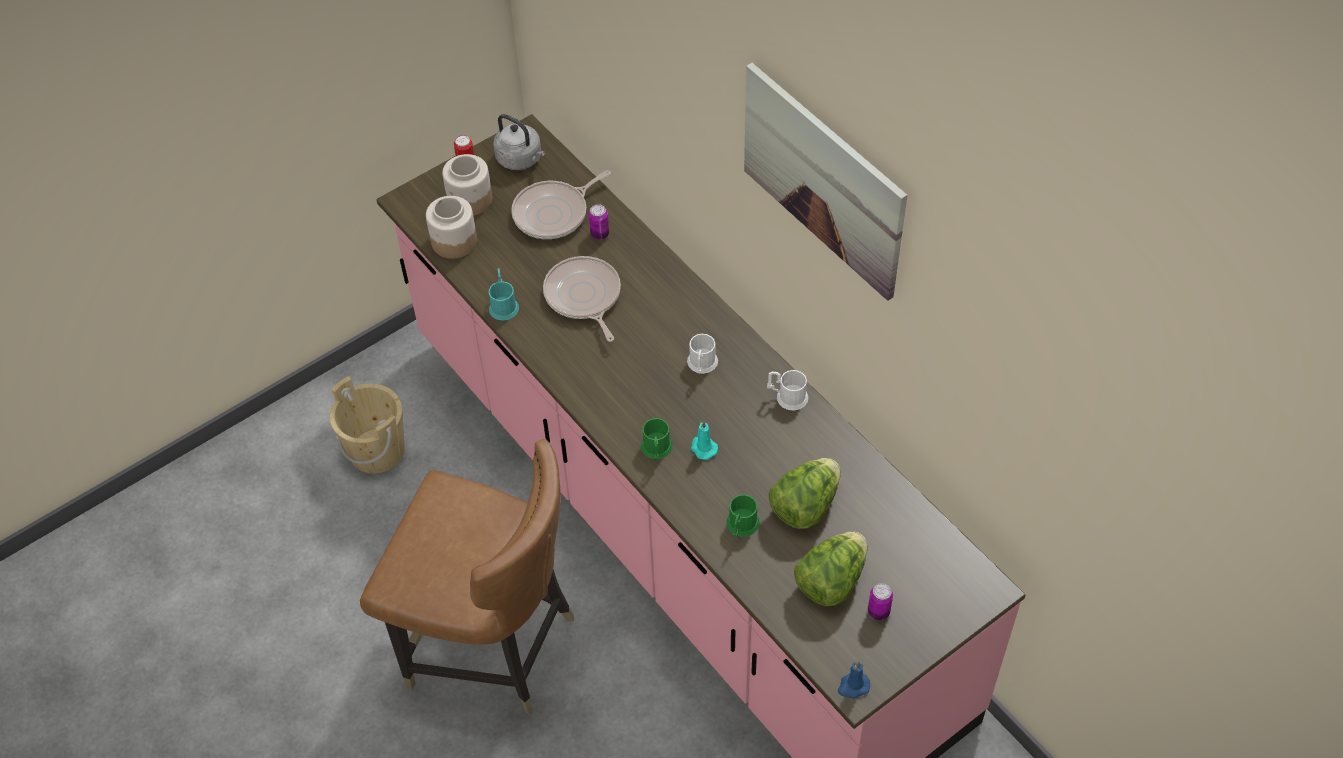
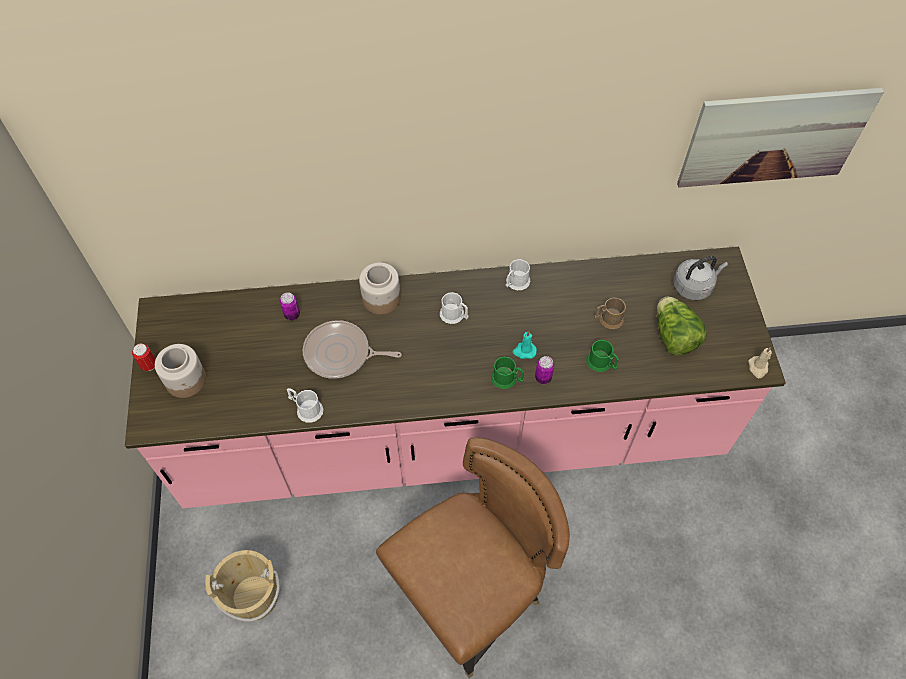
camera: 60 degrees left, 5 degrees up
(453, 241) = (217, 411): jar -> jar (380, 299)
(503, 304) = (306, 409): turquoise mug -> white mug
(521, 159) = (177, 327): grey kettle -> grey kettle (694, 286)
(554, 213) = (248, 332): frying pan -> none
(805, 505) = (608, 319): lettuce -> brown mug
(823, 180) = (514, 102): picture -> picture (774, 137)
(853, 686) = (758, 368): blue candle -> beige candle
(878, 612) = (710, 324): can -> can (543, 378)

